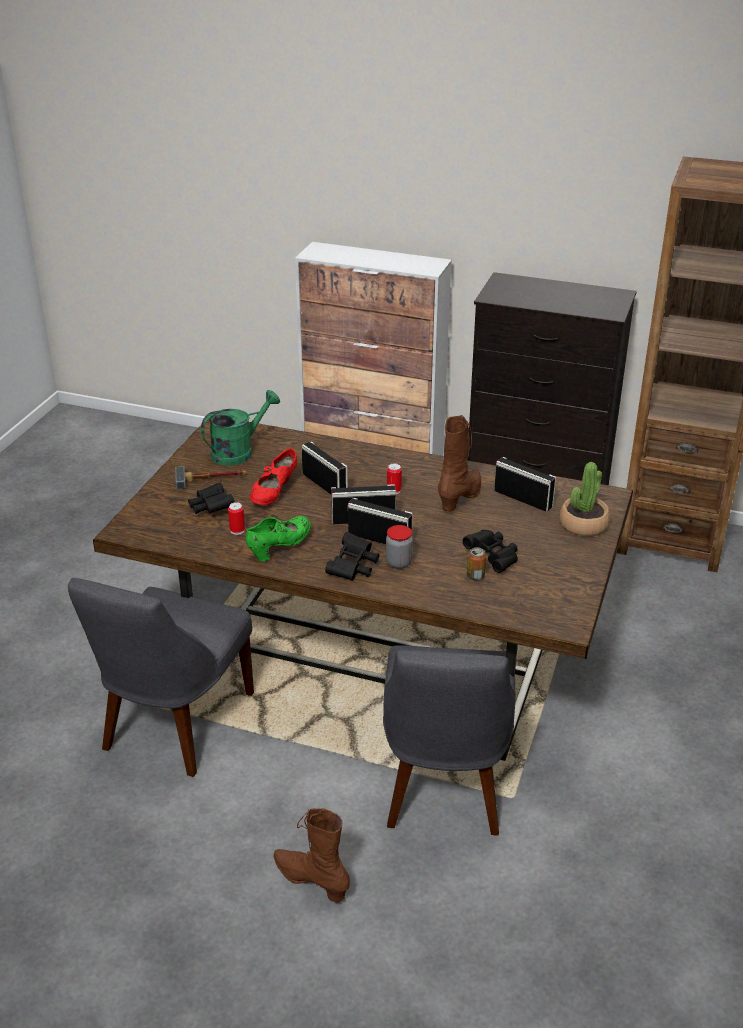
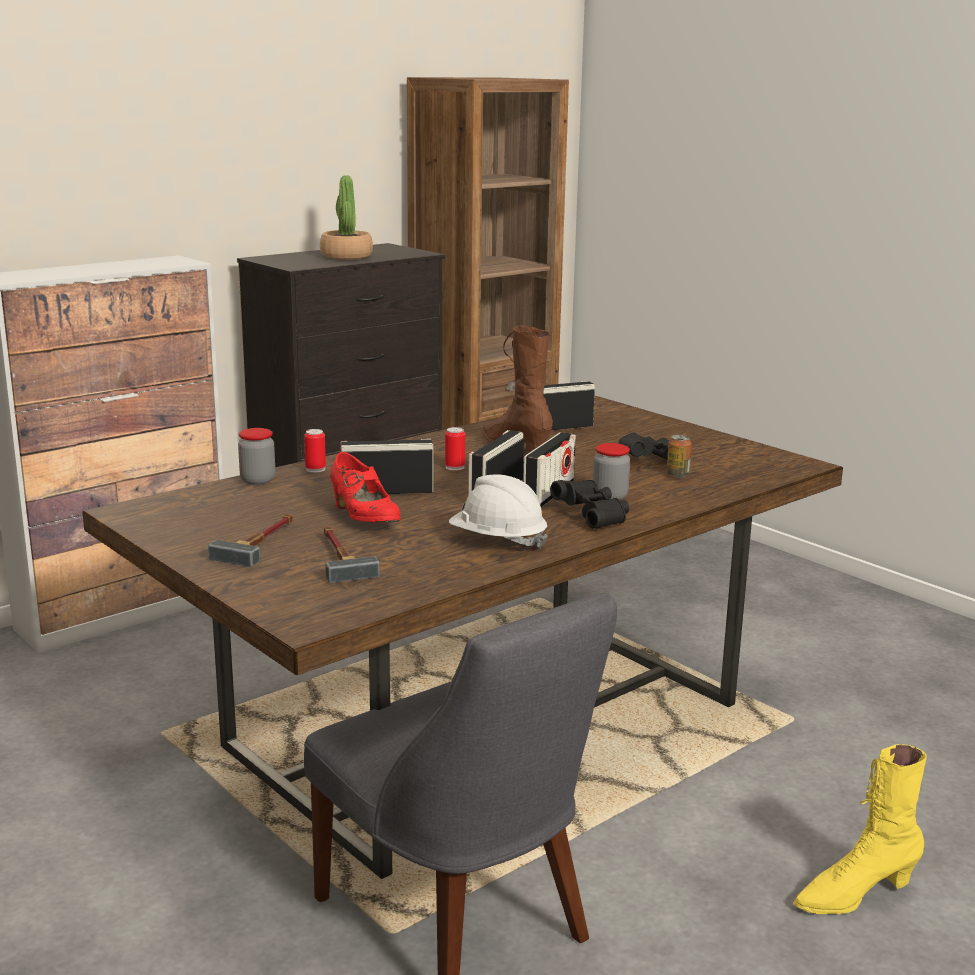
camera: 60 degrees left, 15 degrees down
(211, 508) = (340, 557): black binoculars -> hammer
(237, 530) = (421, 554): can -> can (315, 469)
(238, 452) = (221, 514): green watering can -> none
(280, 547) = (497, 541): green shoe -> white hard hat
(300, 440) = (258, 480): none -> jar
(311, 880) = (854, 895): brown boot -> yellow boot
(379, 539) = (548, 494): radio -> radio turned 150 degrees clockwise
(444, 786) = (747, 752): grey chair -> none
(583, 525) = (634, 421): potted plant -> potted plant (346, 256)

